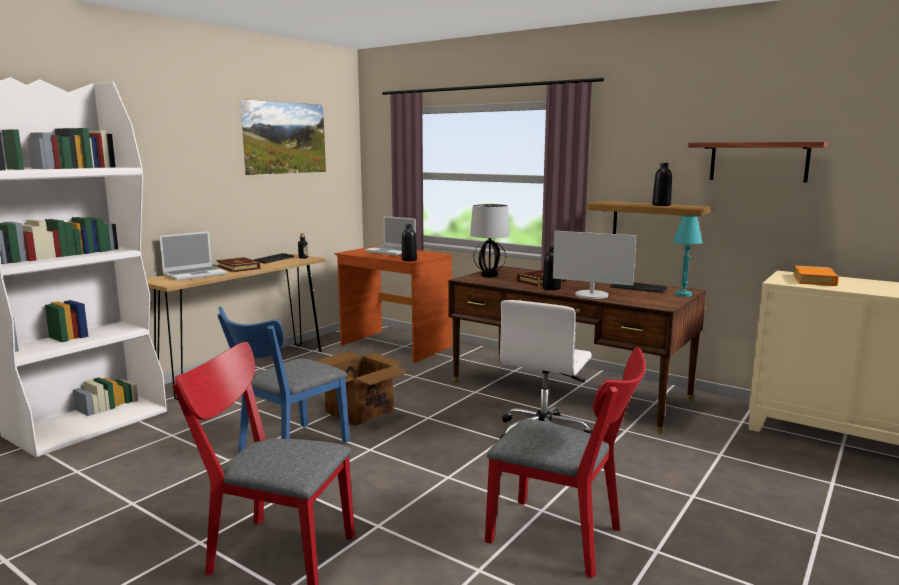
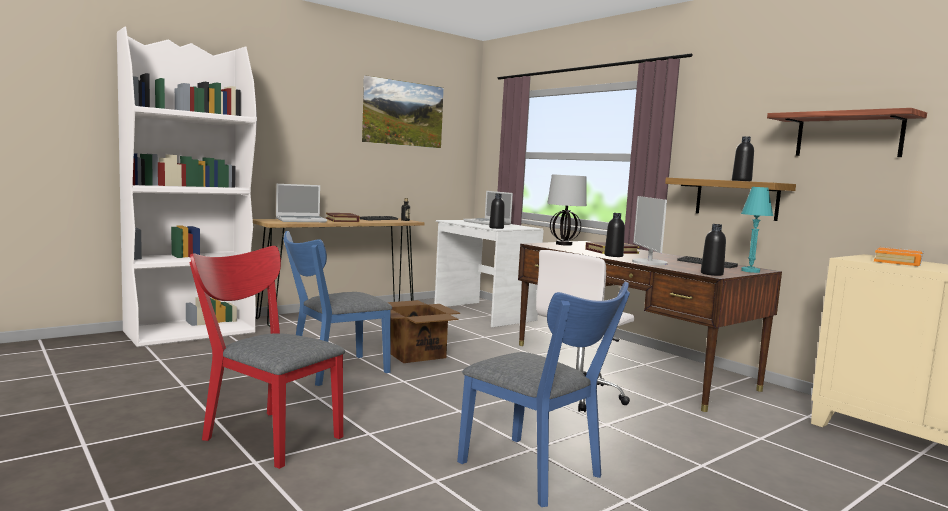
camera: 15 degrees right, 5 degrees down
(395, 346) = (483, 314): brown desk -> white desk
(564, 538) = (537, 473): red chair -> blue chair
(591, 295) = (649, 262): monitor -> monitor turned 45 degrees clockwise
(659, 305) = (711, 274): none -> black bottle

